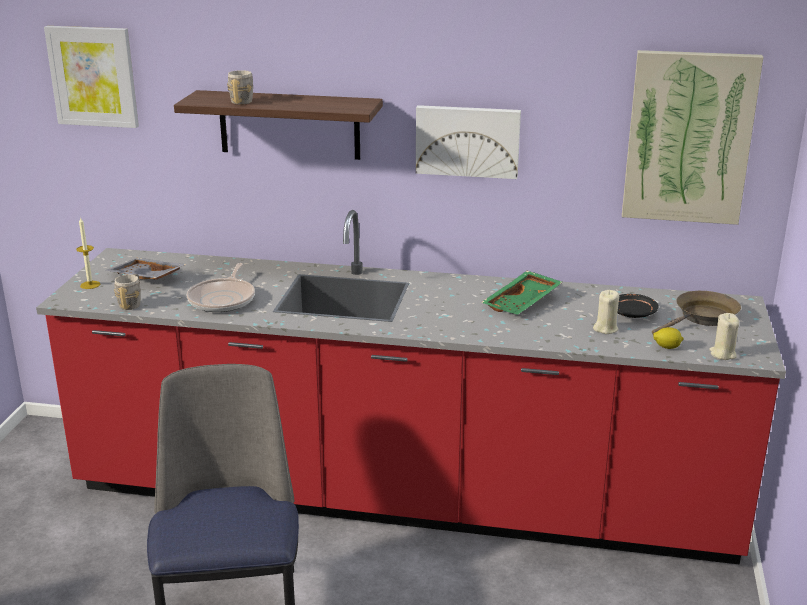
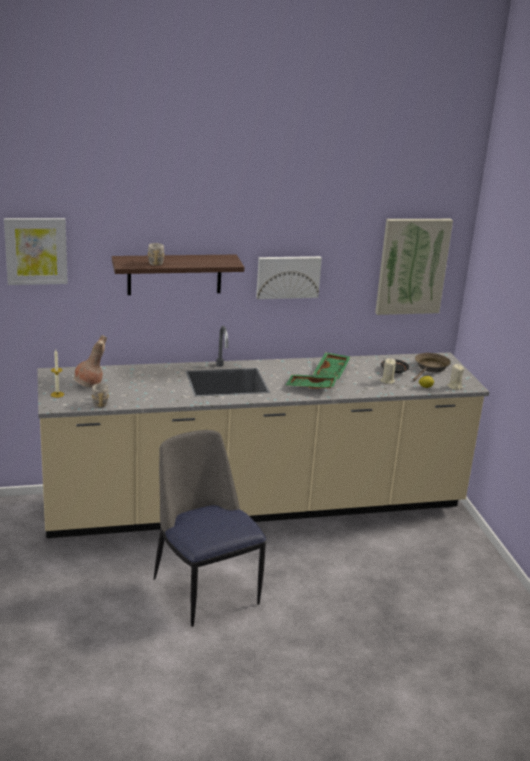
camera: 25 degrees left, 0 degrees up
(145, 278) = (89, 385): grey tray -> brown vase
(223, 299) = (155, 392): frying pan -> none
(403, 500) = (256, 507): red counter -> beige counter
(465, 322) = (311, 387): none -> green tray

